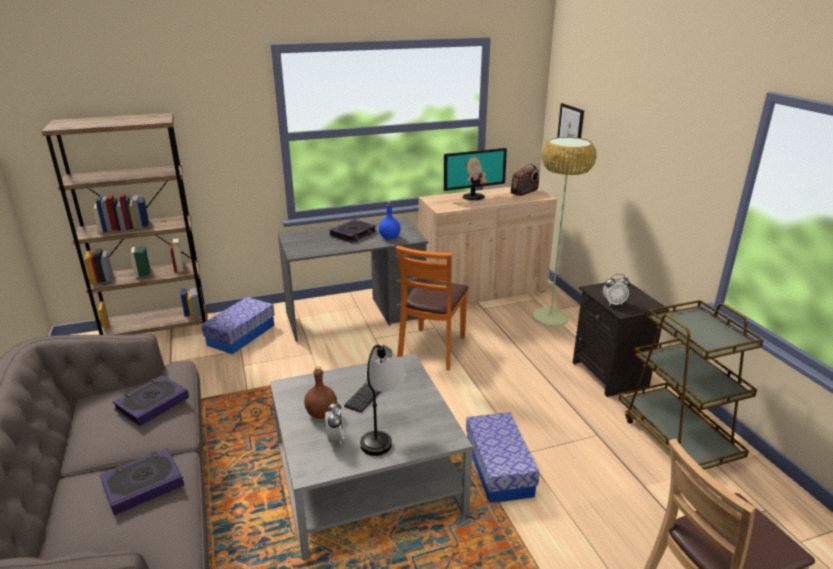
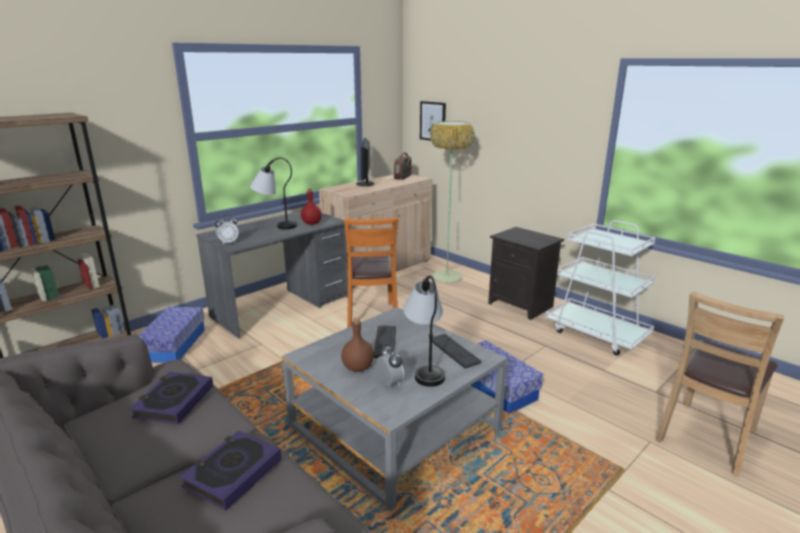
camera: 25 degrees left, 5 degrees down
(353, 234) = (274, 225): book -> table lamp
(389, 237) = (311, 223): blue bottle -> red bottle
(425, 422) = (454, 351): none -> keyboard
(473, 196) = (365, 184): monitor -> monitor turned 135 degrees clockwise
(613, 303) = (524, 241): alarm clock -> alarm clock (228, 242)
(676, 437) = (596, 333): brown cart -> white cart

